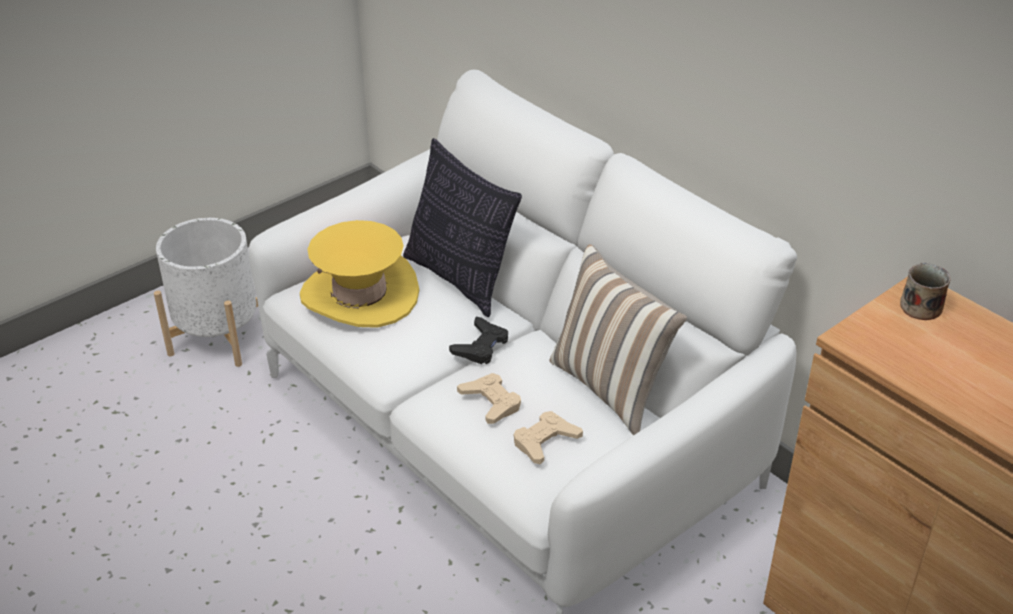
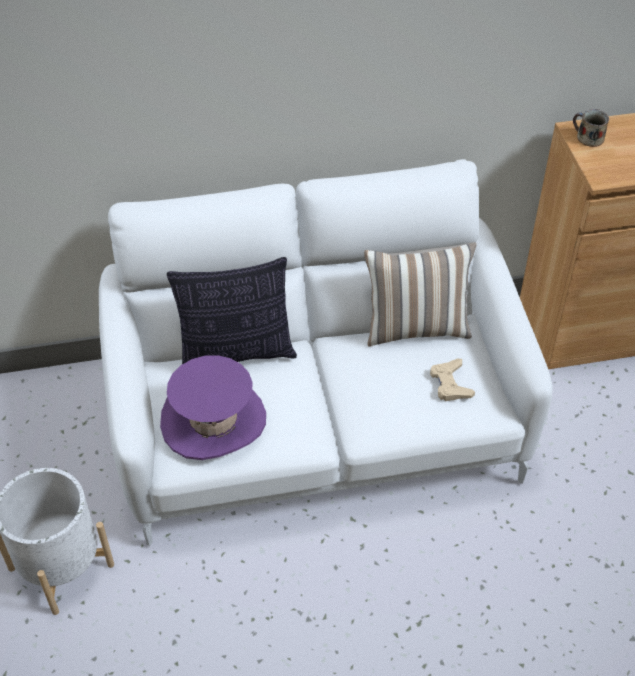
camera: 60 degrees left, 10 degrees up
(359, 295) = (213, 420): yellow hat -> purple hat
(481, 346) = (322, 376): black game controller -> none
(491, 402) = (393, 395): beige game controller -> none

